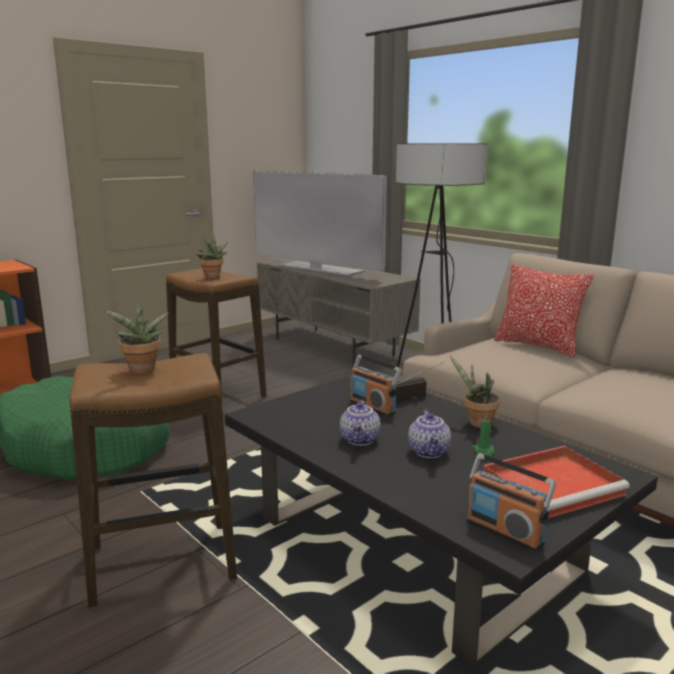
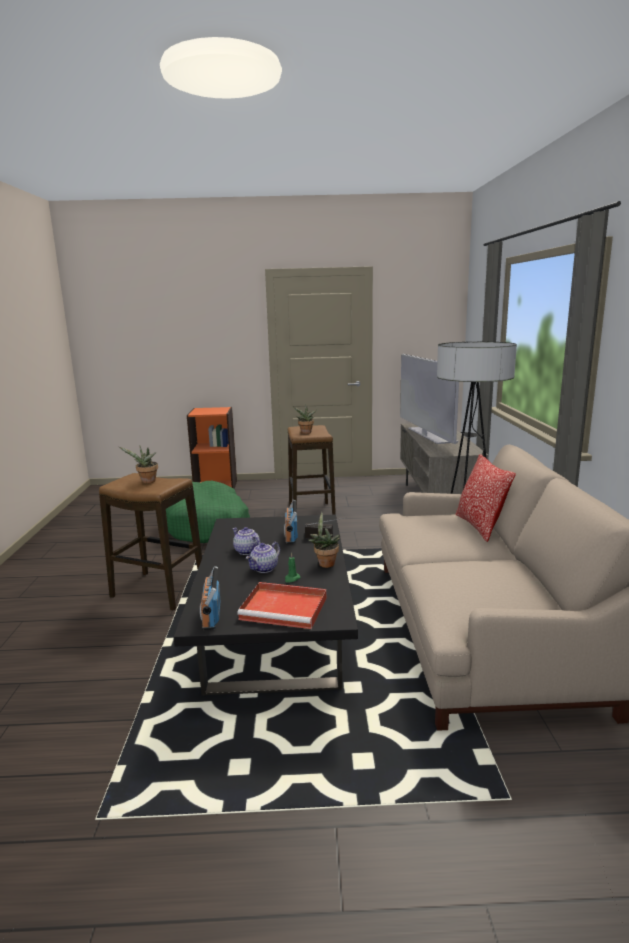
camera: 40 degrees right, 0 degrees up
(361, 440) = (246, 551): teapot -> teapot turned 90 degrees clockwise

